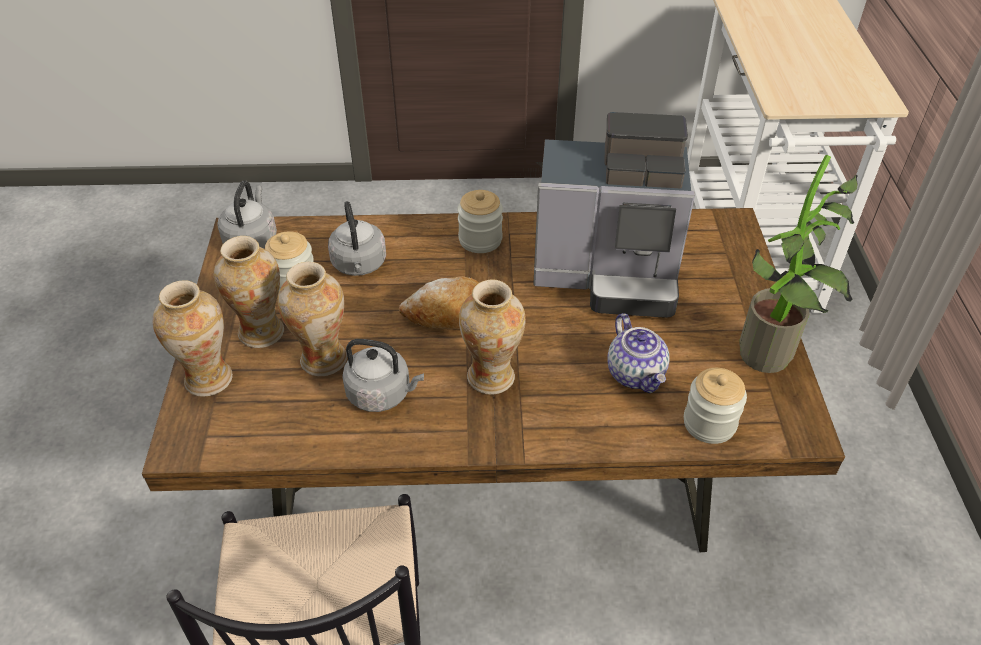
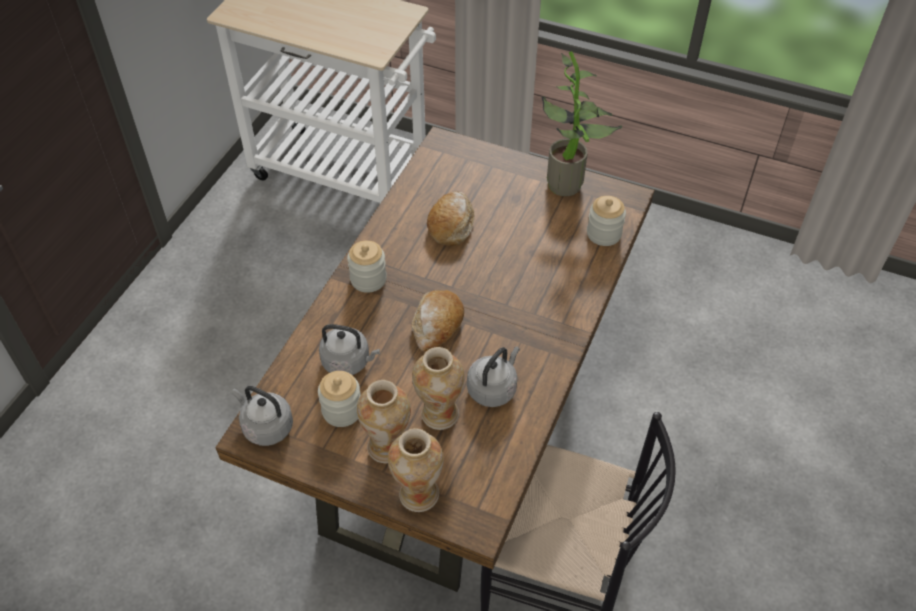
camera: 65 degrees left, 5 degrees up
(491, 377) = (511, 323): vase -> none
(609, 275) = (451, 224): coffee machine -> bread
(636, 374) = (548, 249): teapot -> none

